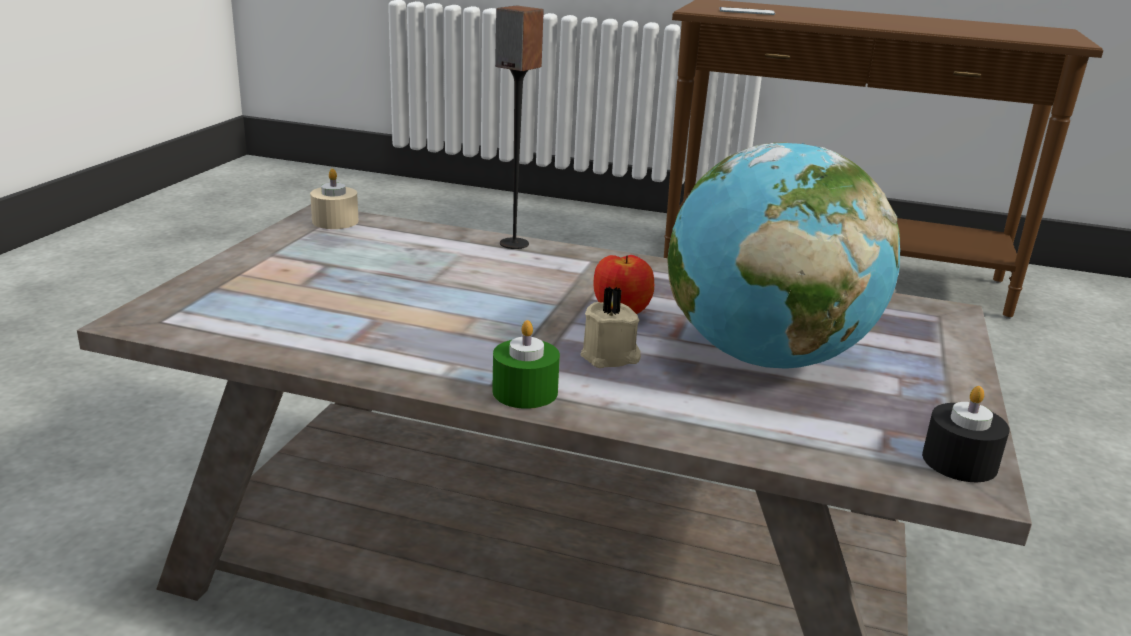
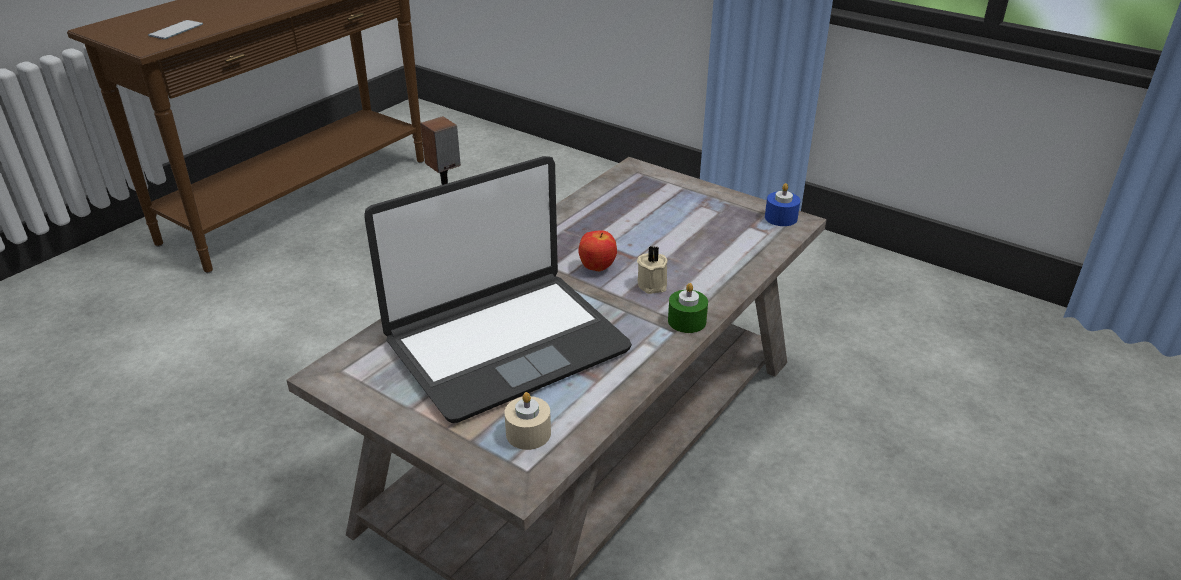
camera: 70 degrees left, 10 degrees up
(335, 221) = (349, 367): beige candle -> beige candle (528, 433)
(406, 282) = (505, 344): none -> laptop
(765, 358) = (670, 236): globe -> none
(959, 461) = (781, 218): black candle -> blue candle

